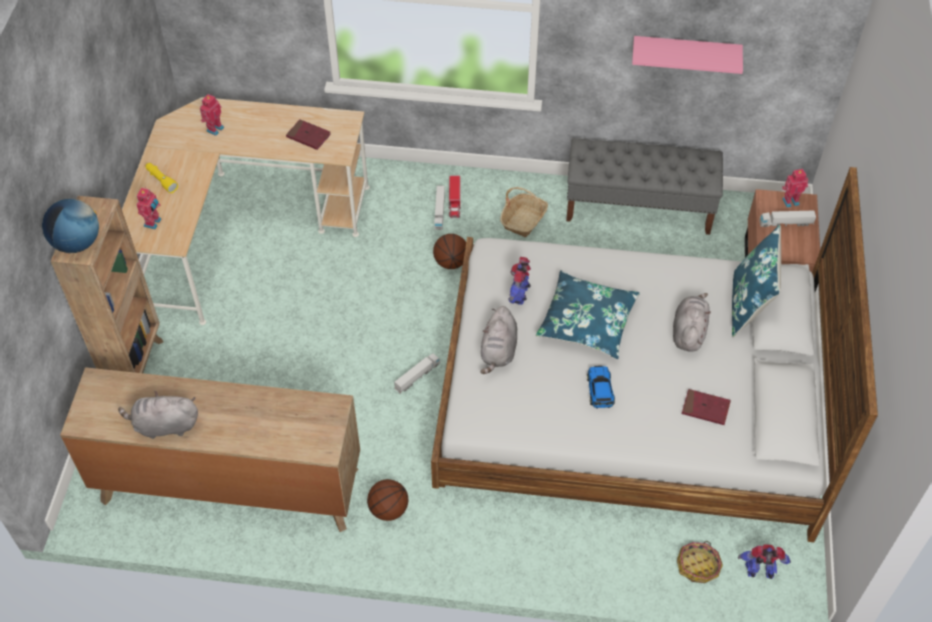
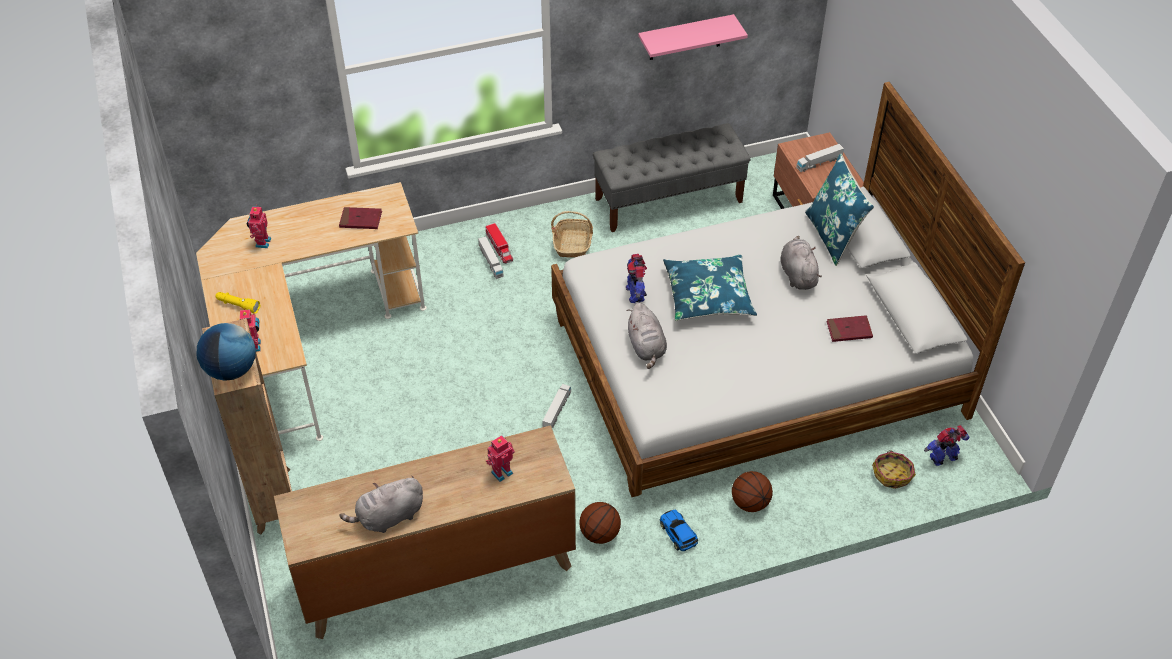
camera: 25 degrees left, 5 degrees down
(450, 262) = (528, 302): basketball -> basketball (749, 502)
(600, 391) = (753, 348): toy car -> toy car (678, 534)
(790, 201) = (811, 144): toy robot -> toy robot (501, 472)

